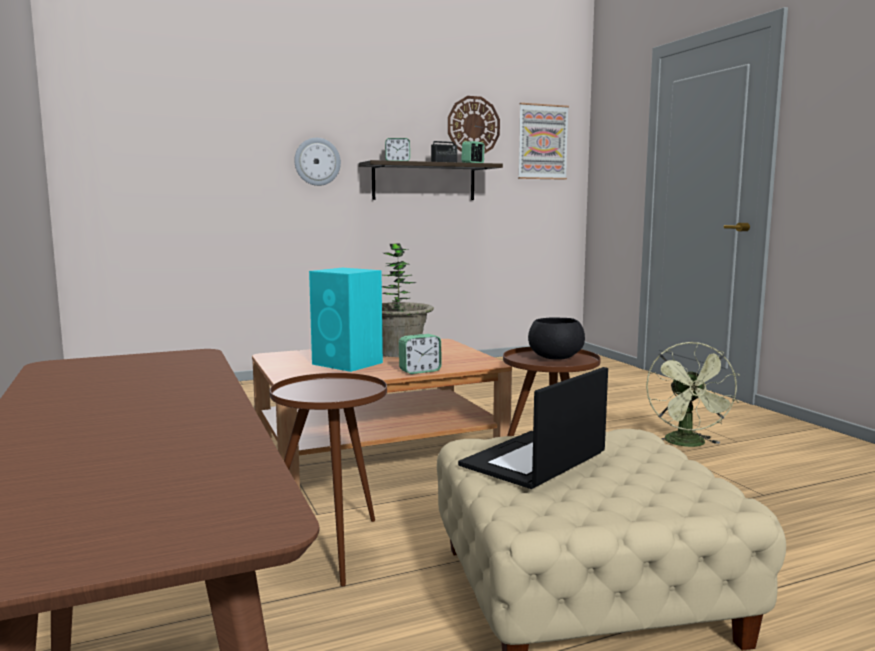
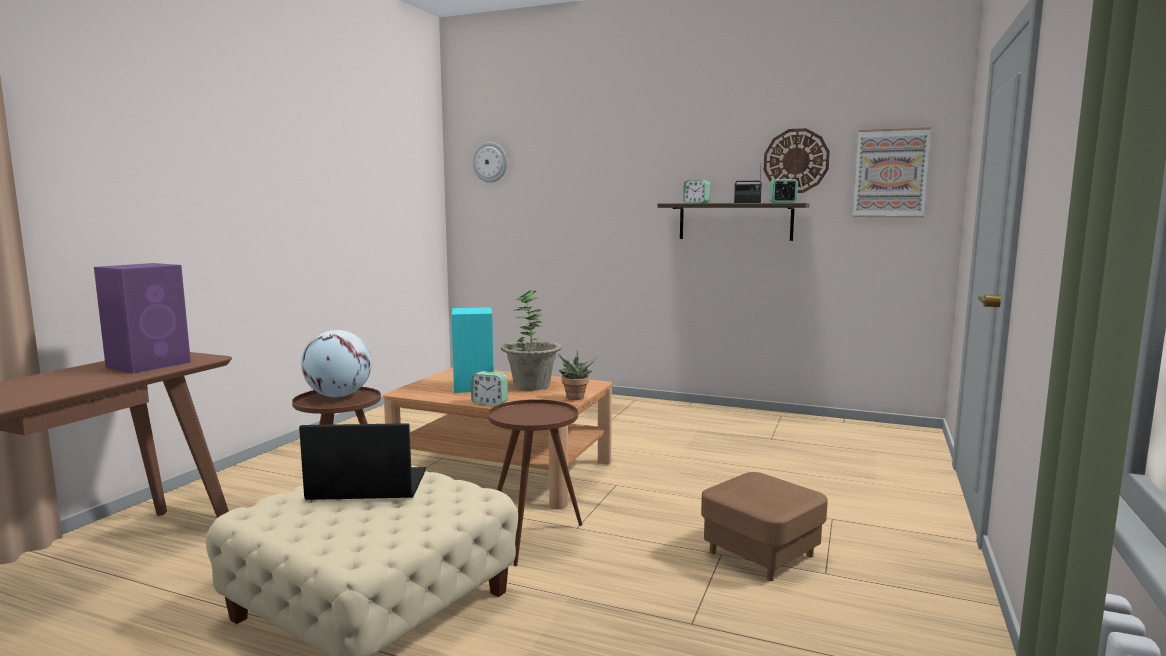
camera: 45 degrees right, 0 degrees up
(142, 373) = (150, 364): none -> purple speaker
(314, 387) = (339, 396): none -> globe
(317, 161) = (630, 204): wall clock -> wall clock (490, 162)
(472, 353) = (575, 398): none -> potted plant
(555, 358) = (543, 414): black bowl -> none
(689, 444) = (761, 554): green fan -> brown ottoman

